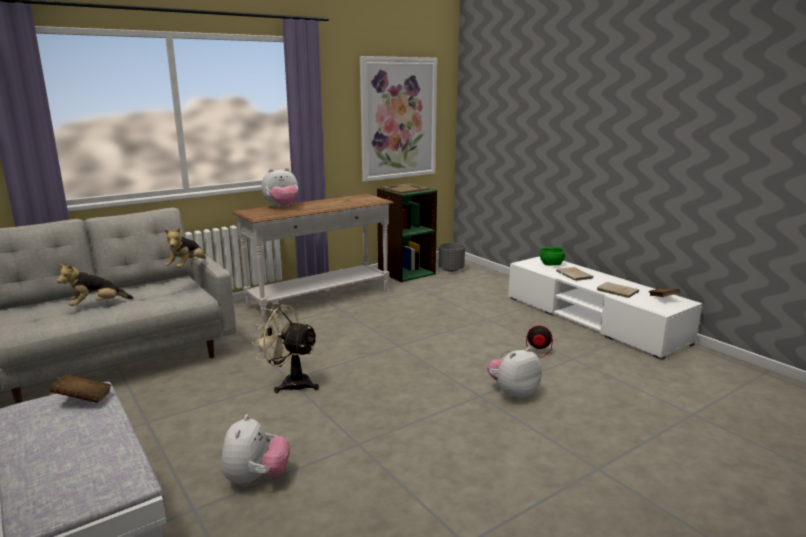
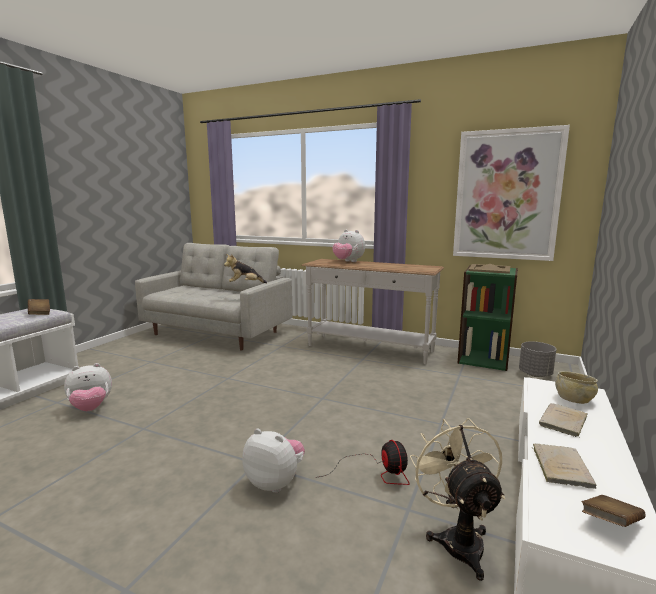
camera: 60 degrees right, 5 degrees down
(97, 305) = (201, 294): plush toy -> none
(290, 383) = (222, 380): beige fan -> beige fan (457, 539)
(551, 264) = (574, 399): green bowl -> beige bowl

